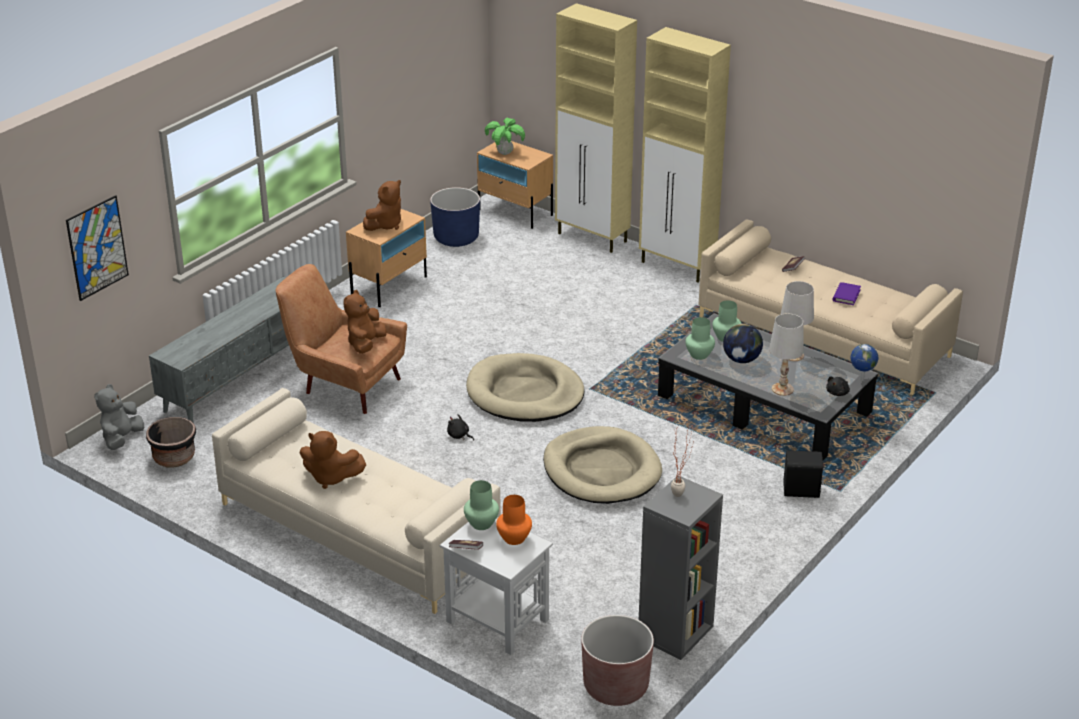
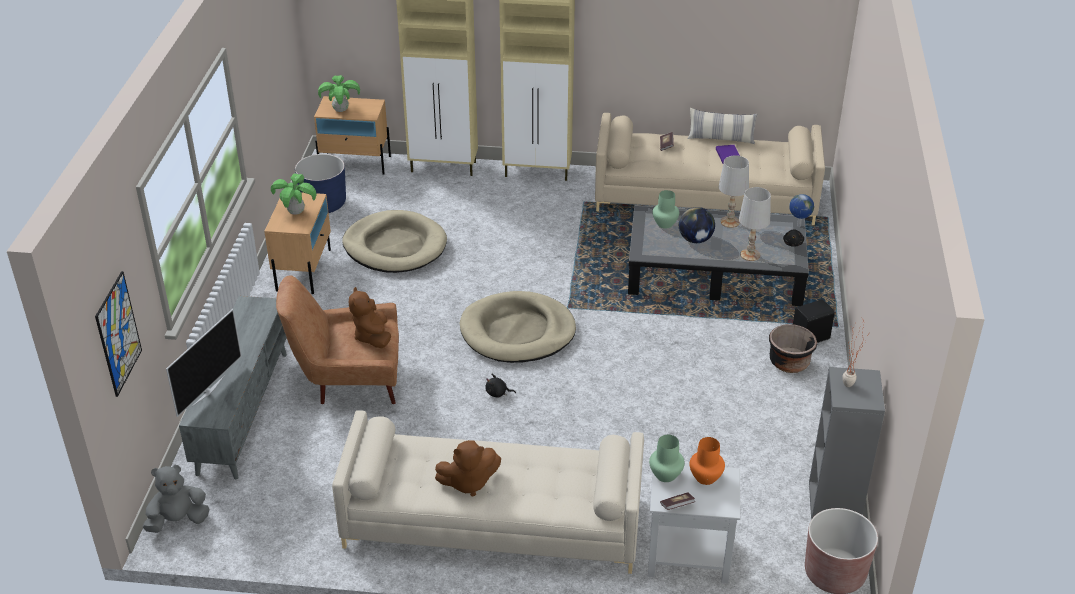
camera: 30 degrees left, 5 degrees up
(121, 439) = (178, 520): grey plush toy -> grey plush toy turned 75 degrees clockwise
(174, 458) = (250, 519): black planter -> black planter (789, 362)
(192, 338) = (207, 391): none -> television
(385, 225) = (296, 212): brown plush toy -> potted plant
(601, 470) = (645, 380): beige dog bed -> beige dog bed (395, 246)
(699, 355) = (659, 247): green vase -> none
(856, 278) = (721, 139): none -> pillow

